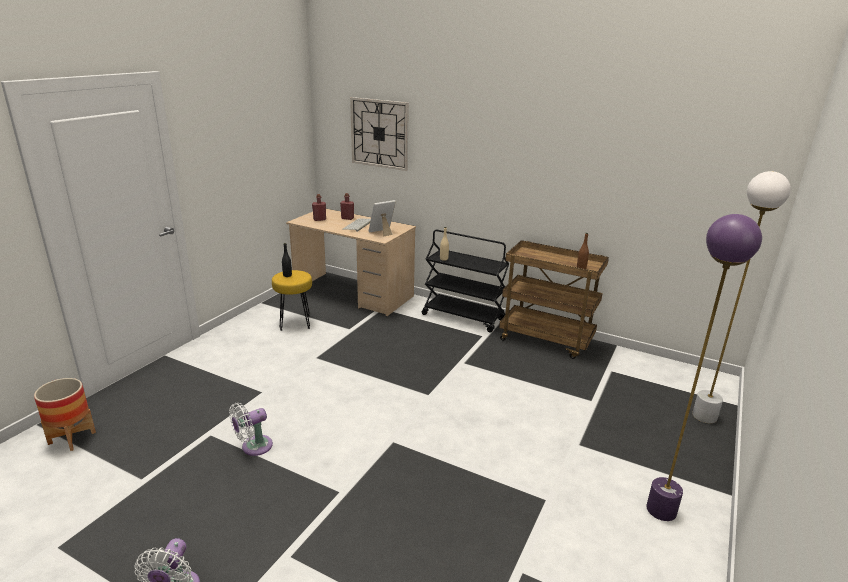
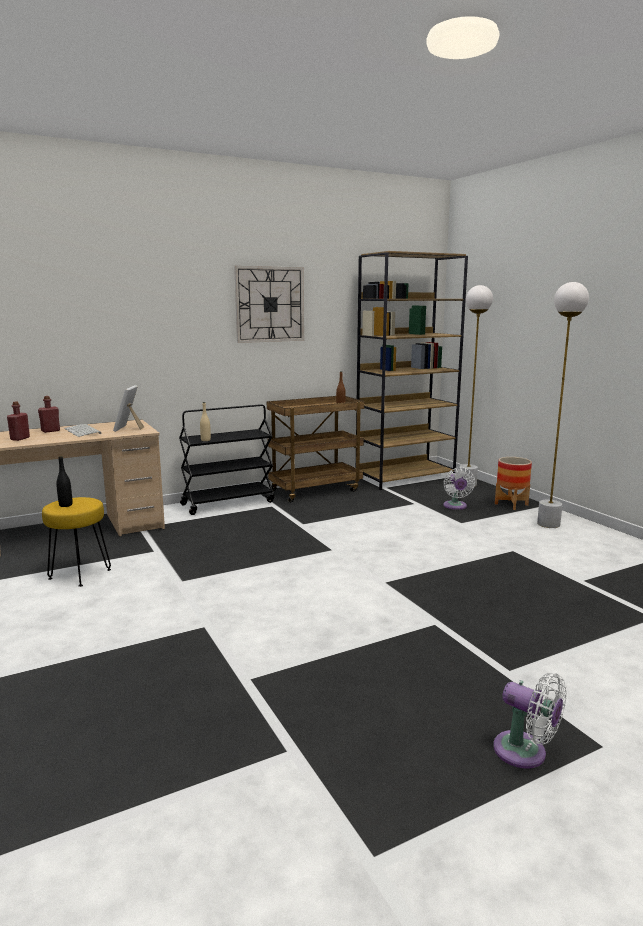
camera: 55 degrees left, 10 degrees down
(72, 438) = (91, 814): planter -> planter (511, 504)
(254, 447) = (310, 654): white fan -> white fan (455, 506)
(379, 133) = (73, 312): wall clock -> wall clock (270, 304)
(659, 372) = (405, 477): none -> brown bookcase
(661, 510) = (548, 524): purple floor lamp -> white floor lamp

